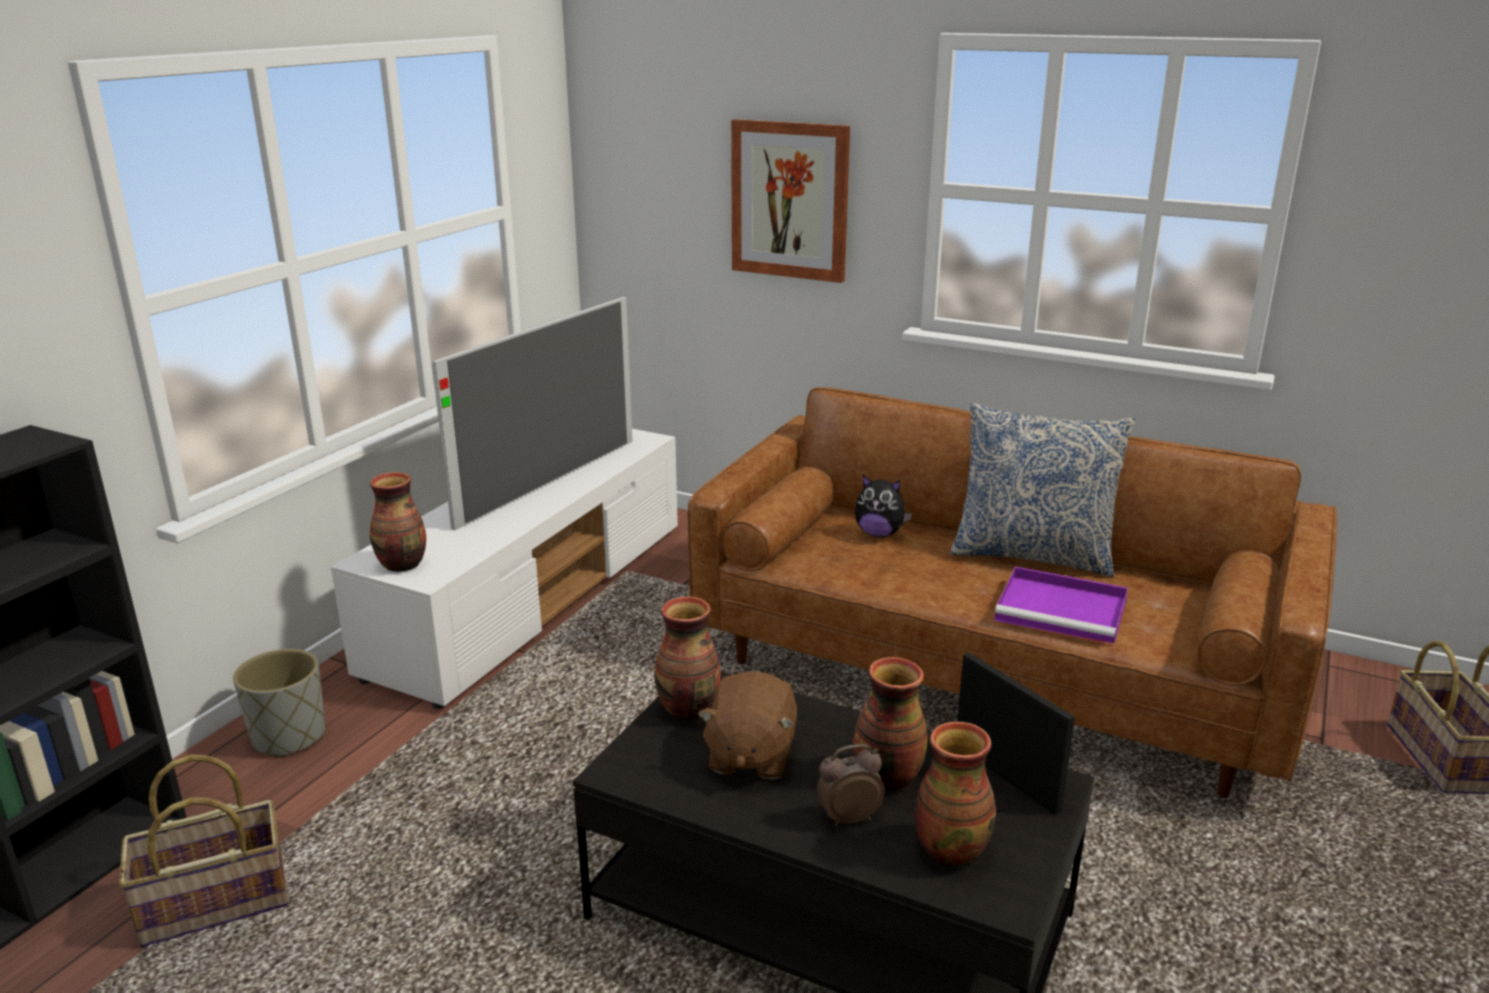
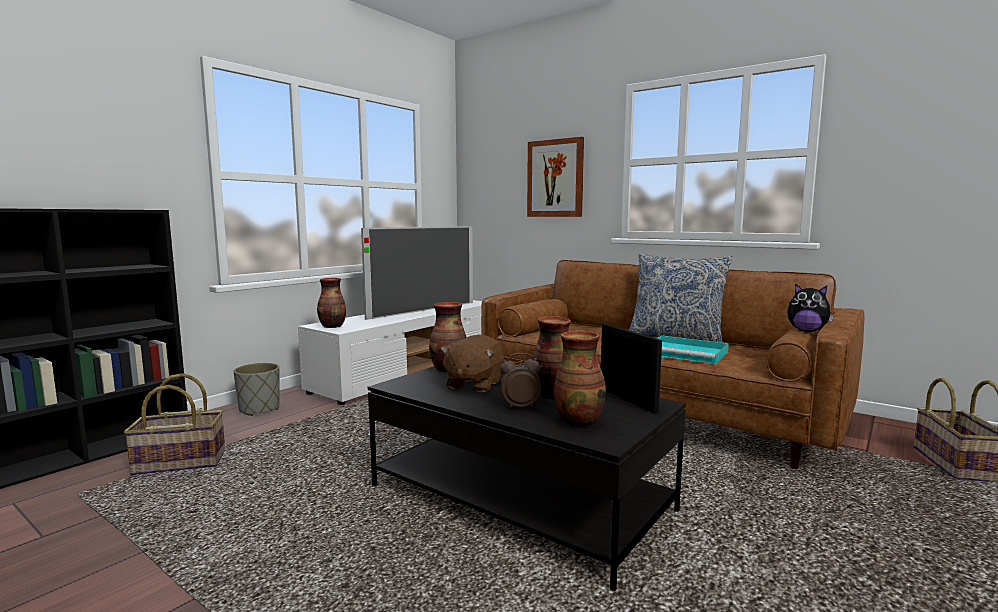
camera: 10 degrees right, 15 degrees down
(879, 533) = (589, 330): plush toy -> plush toy (807, 331)
(1064, 611) = (687, 353): purple tray -> turquoise tray

